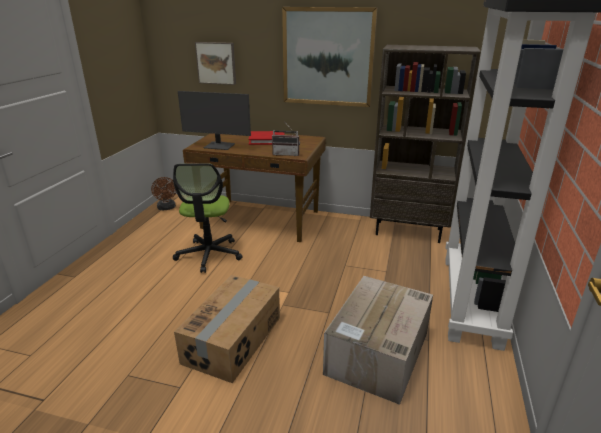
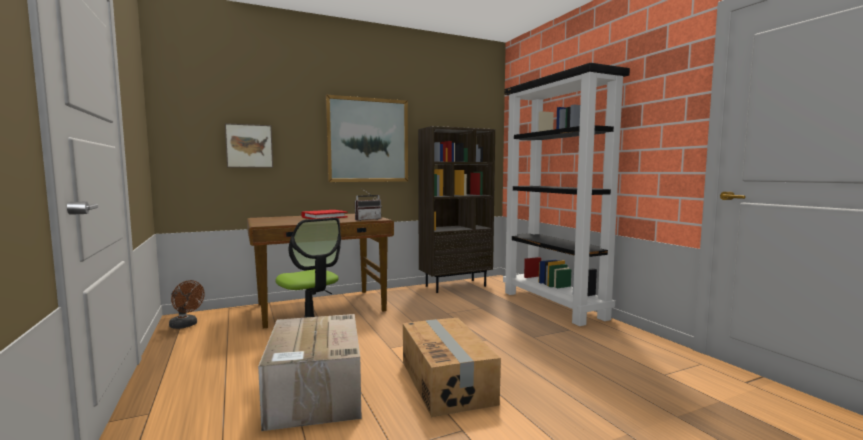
camera: 40 degrees left, 20 degrees down
(219, 146) = (287, 222): monitor -> none
(377, 354) = (557, 347): cardboard box -> cardboard box (315, 392)

